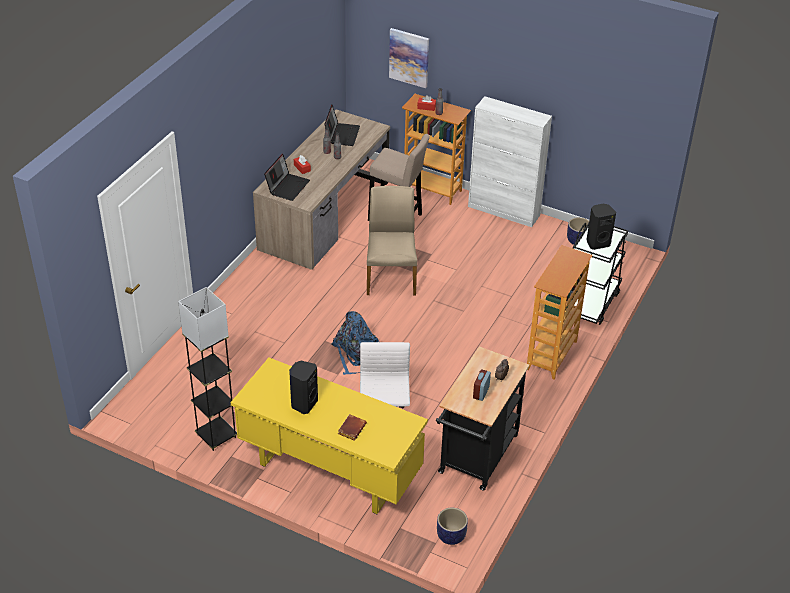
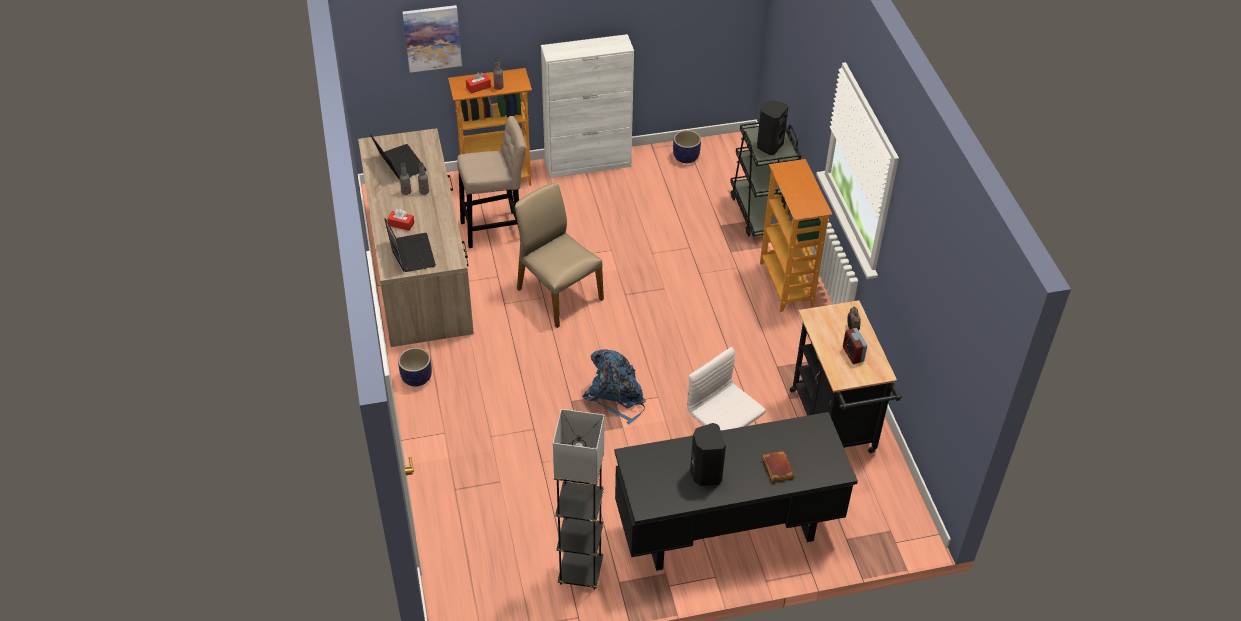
camera: 40 degrees left, 5 degrees up
(329, 472) = (726, 531): yellow desk -> black desk
(451, 536) = (894, 514): planter -> planter (416, 378)

